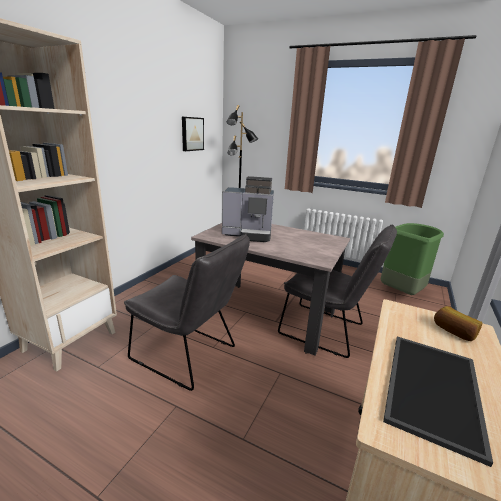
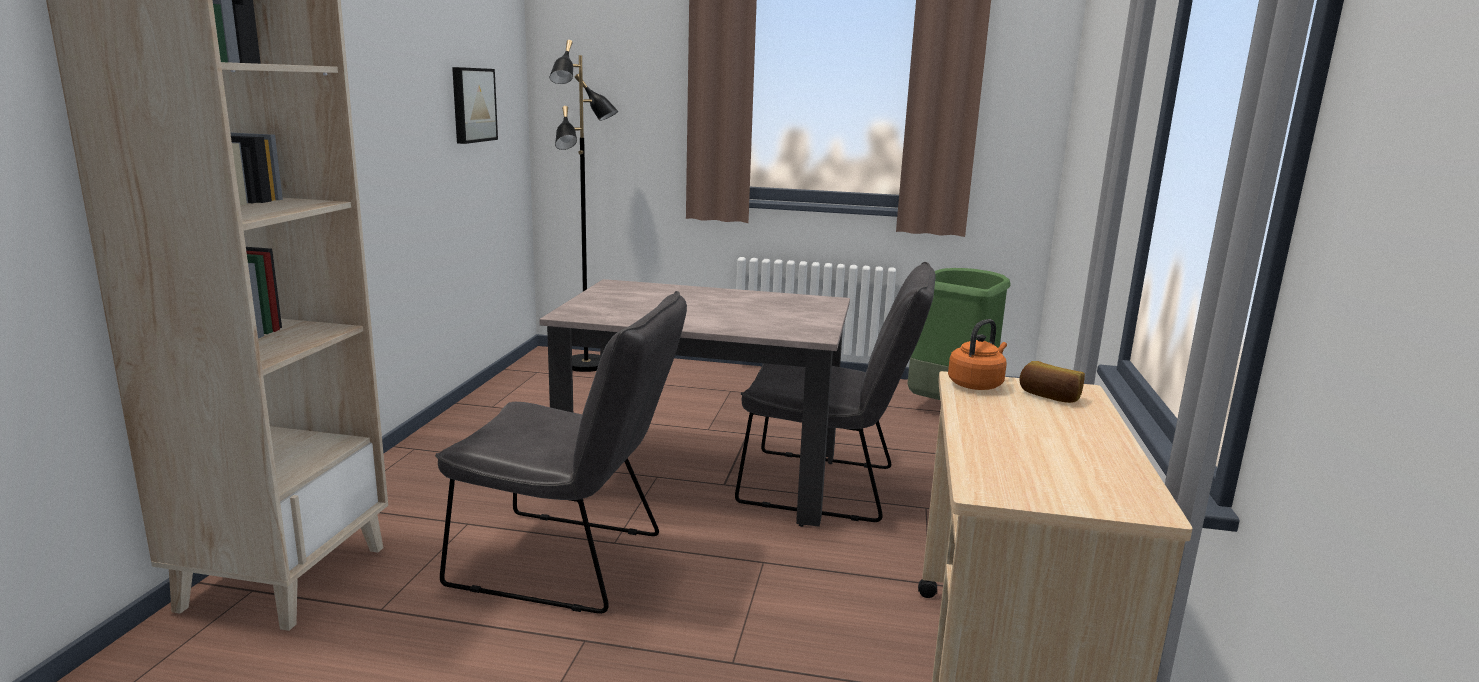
camera: 15 degrees left, 5 degrees down
(249, 234) = (655, 306): coffee machine -> none
(405, 314) = (977, 384): none -> orange kettle
(430, 386) = (1029, 450): tray -> none

